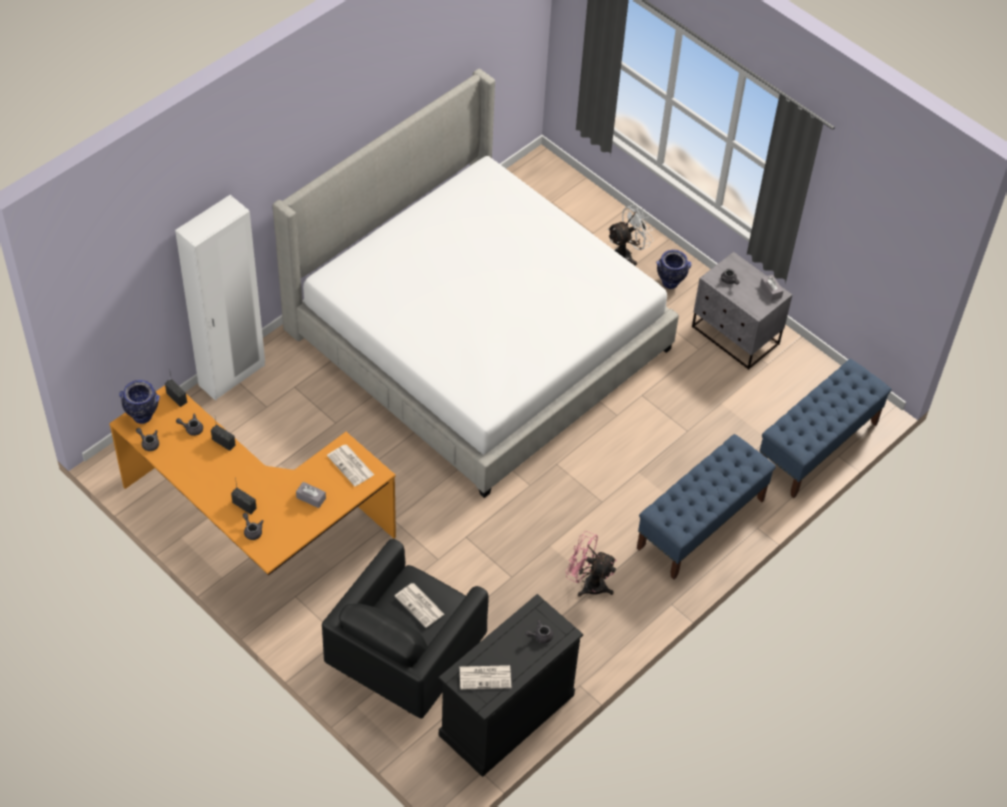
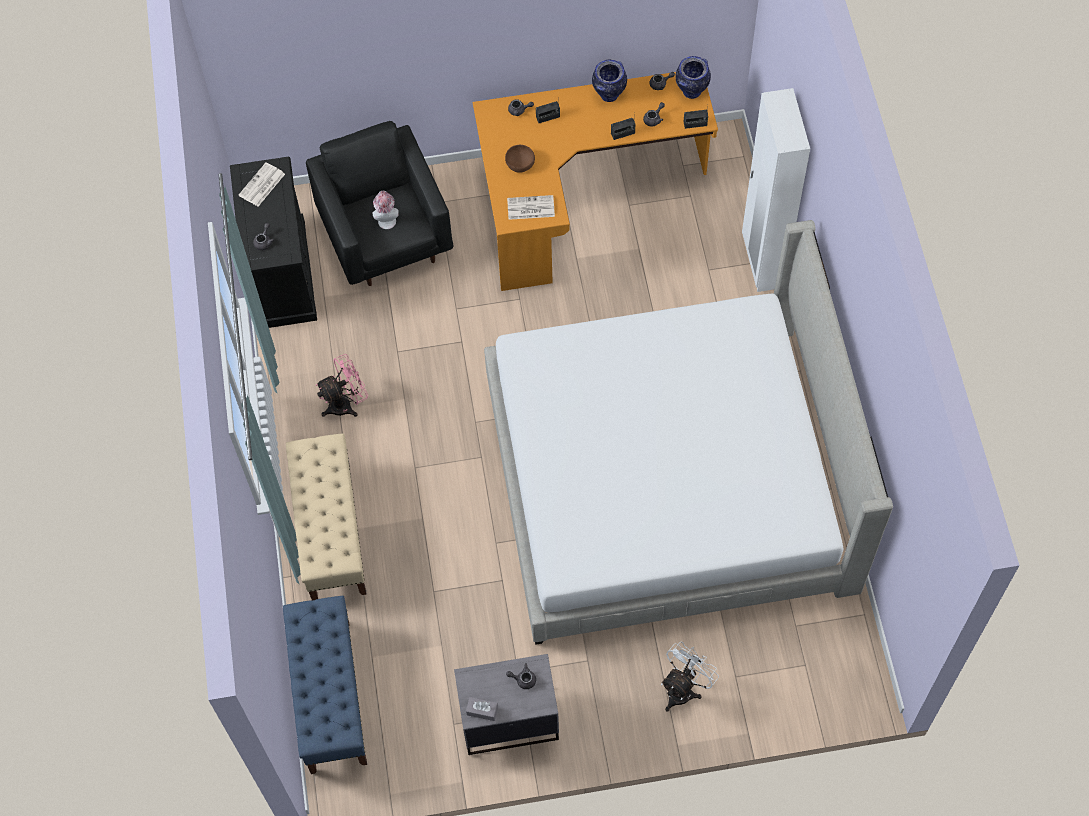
camera: 130 degrees right, 10 degrees up
(311, 498) = (520, 164): grey tissue box -> brown bowl
(420, 605) = (386, 219): newspaper -> hat
(626, 255) = (683, 688): white fan -> white fan turned 150 degrees counterclockwise
(670, 283) = (617, 706): vase -> vase (609, 96)
(700, 524) = (331, 531): blue bench -> beige bench

